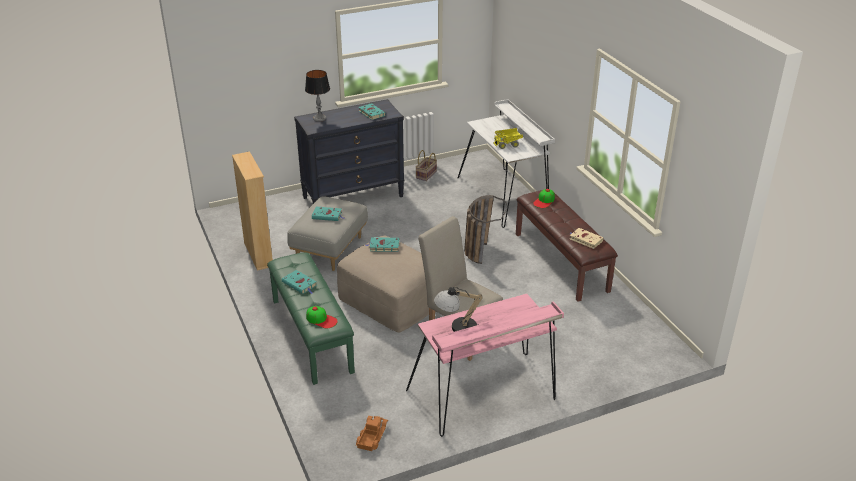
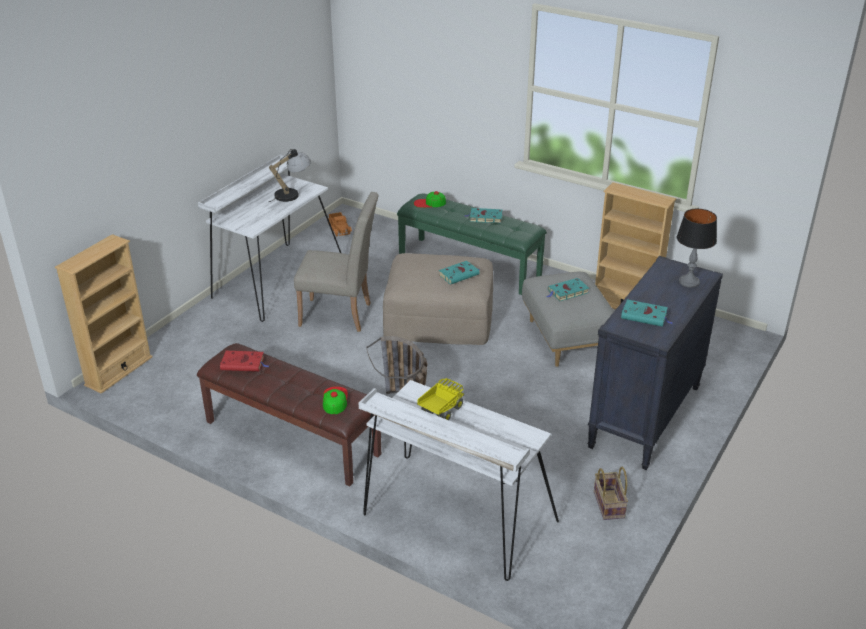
camera: 145 degrees right, 0 degrees up
(484, 396) = (275, 279): pink desk -> white desk
(585, 239) = (244, 364): beige book -> red book
(662, 357) = (118, 371): none -> beige bookcase

